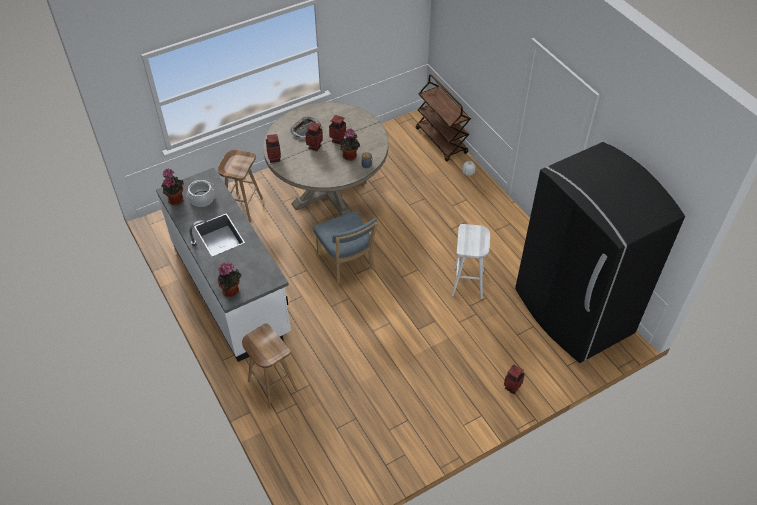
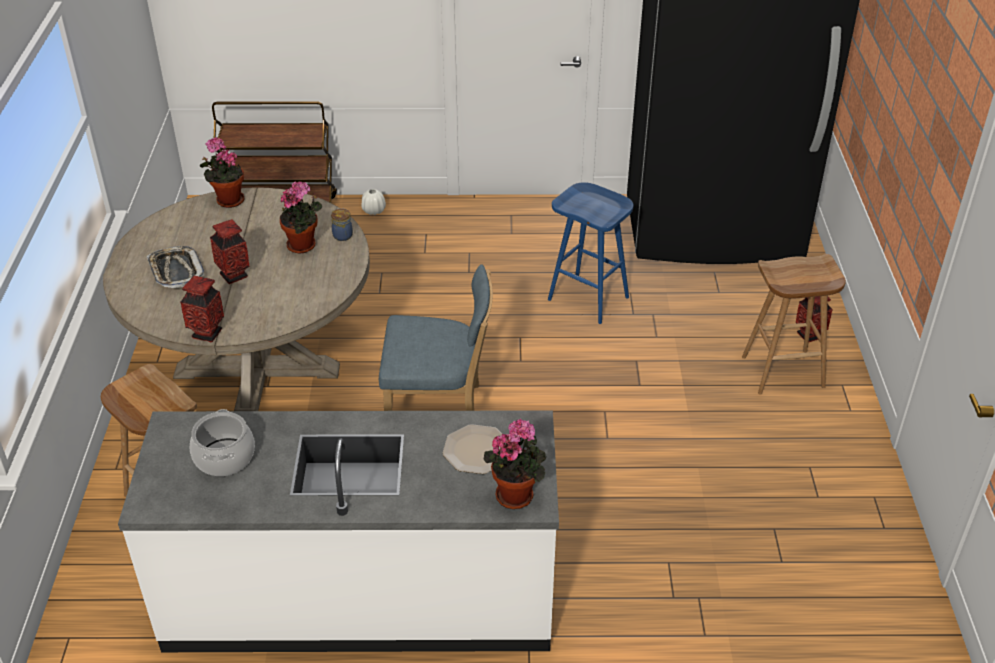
camera: 60 degrees left, 10 degrees down
(175, 199) = (182, 499): potted plant -> potted plant (227, 200)
(249, 269) = (477, 450): none -> plate
(271, 385) = (638, 618): brown stool -> brown stool (782, 372)
(338, 140) = (248, 244): vase -> none
(468, 283) = (589, 298): white stool -> blue stool

